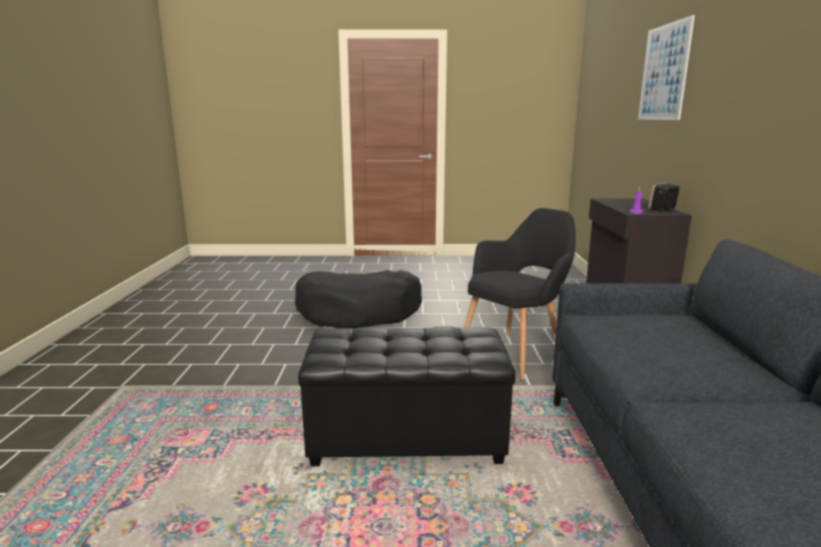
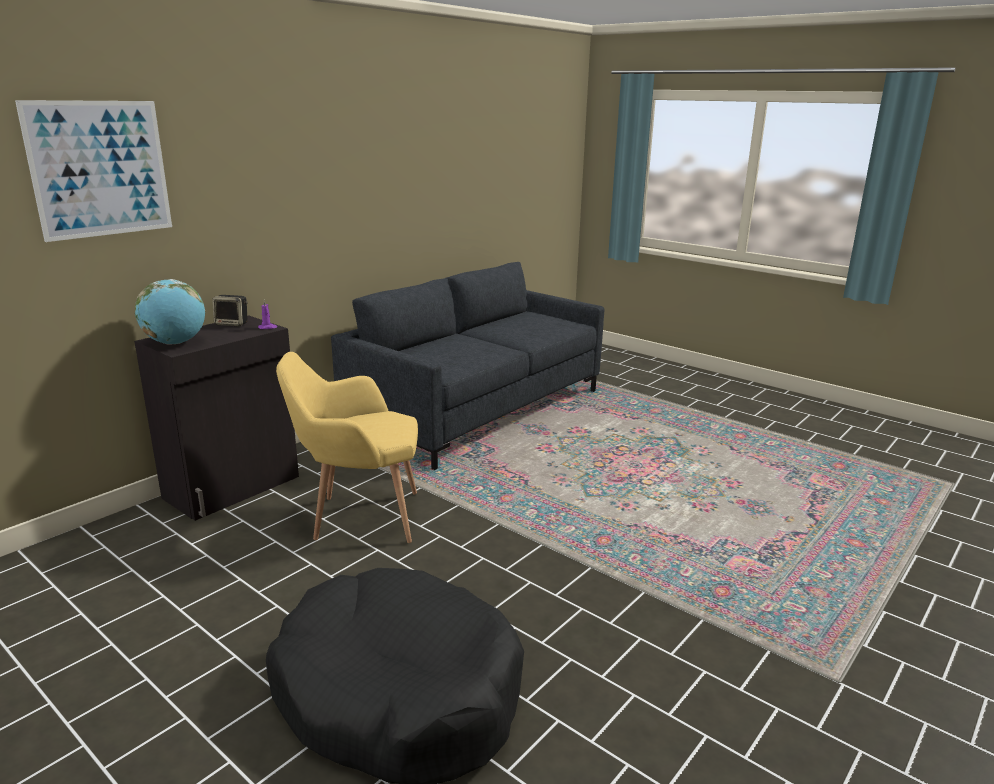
camera: 140 degrees left, 5 degrees up
(406, 440) = (572, 494): black ottoman -> none
(516, 352) = (358, 517): black armchair -> yellow armchair
(623, 200) = (175, 343): none -> globe

